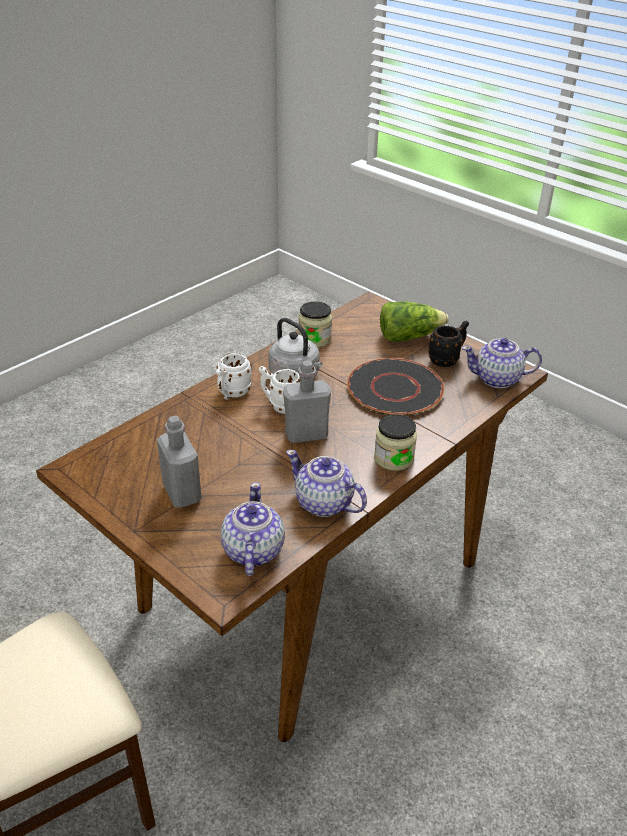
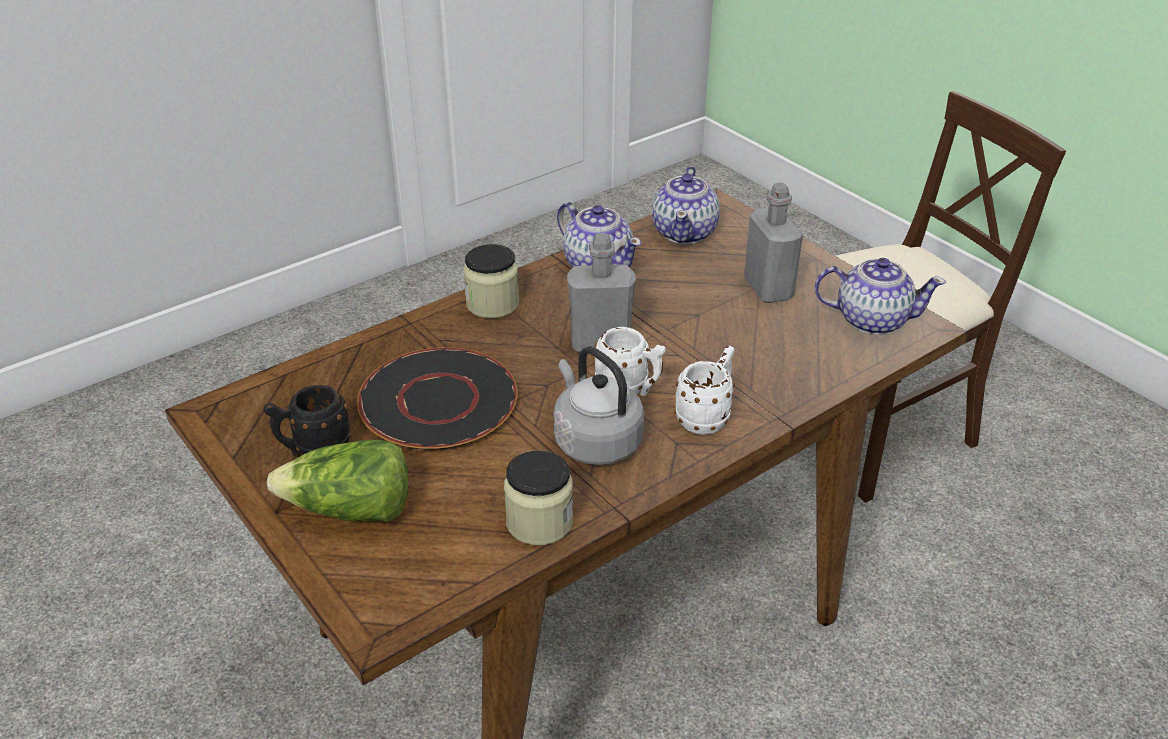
camera: 170 degrees left, 0 degrees up
(498, 379) = (259, 403): teapot -> teapot (871, 320)

